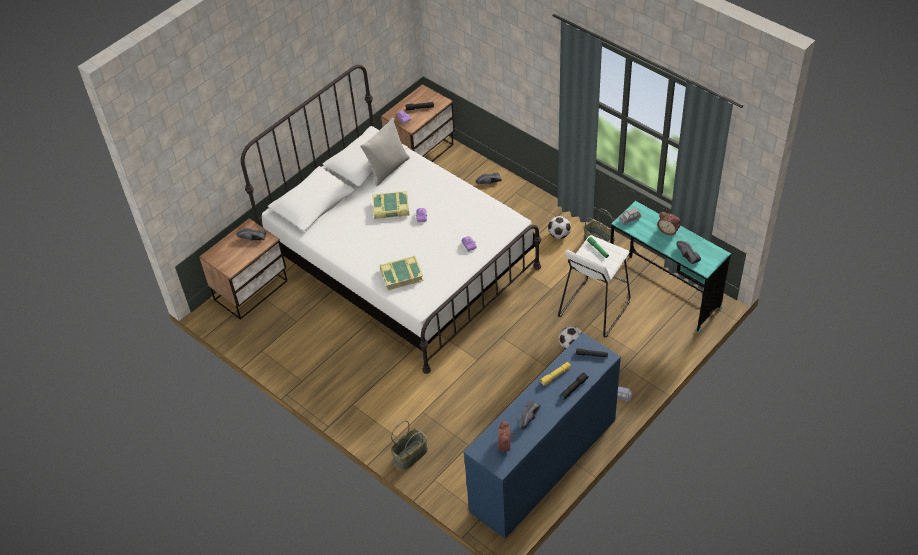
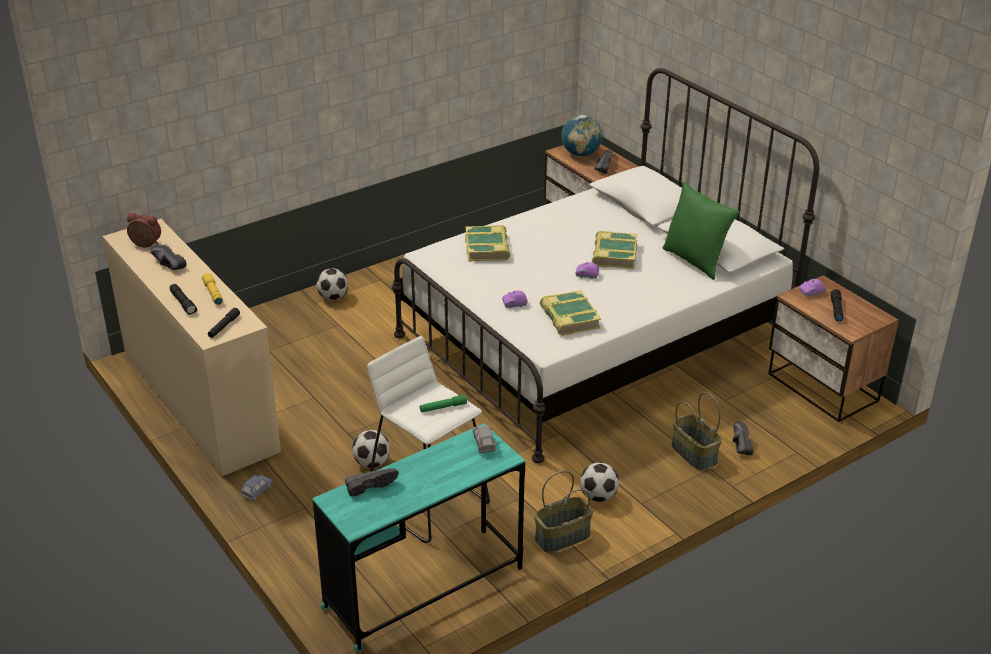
camera: 100 degrees right, 15 degrees down
(232, 255) = (581, 154): none -> globe
(386, 428) = (333, 297): none -> football
(387, 169) = (695, 261): grey pillow -> green pillow
(410, 454) = (285, 308): basket -> basket (695, 454)
(476, 217) = (569, 318): none -> book
(543, 465) = (199, 401): blue dresser -> beige dresser
(668, 230) = (438, 480): alarm clock -> none

